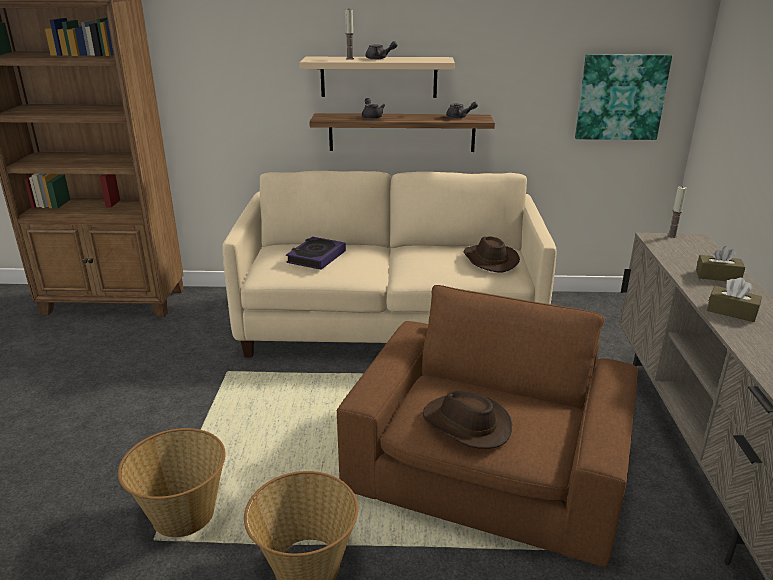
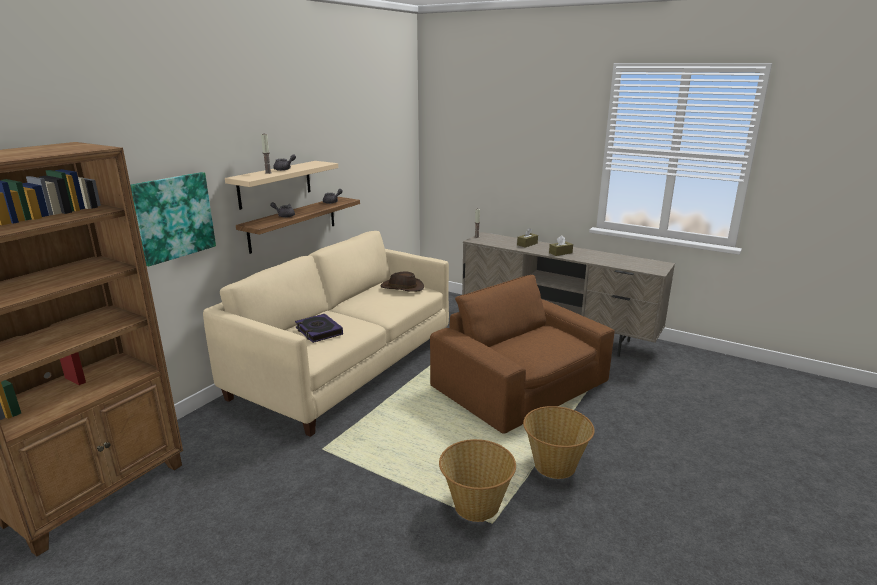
camera: 60 degrees left, 5 degrees down
(466, 424) = (544, 350): brown hat -> none
(621, 97) = (392, 170): picture -> picture (173, 217)

